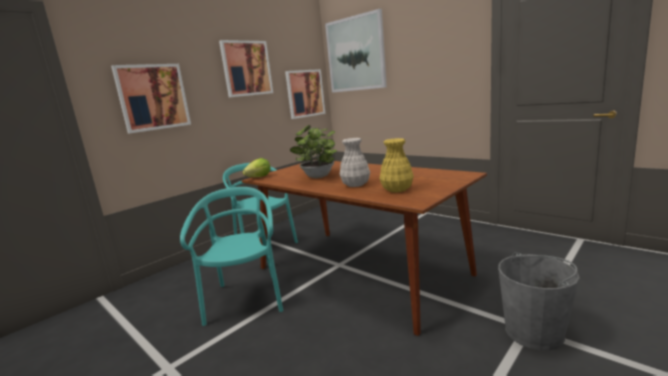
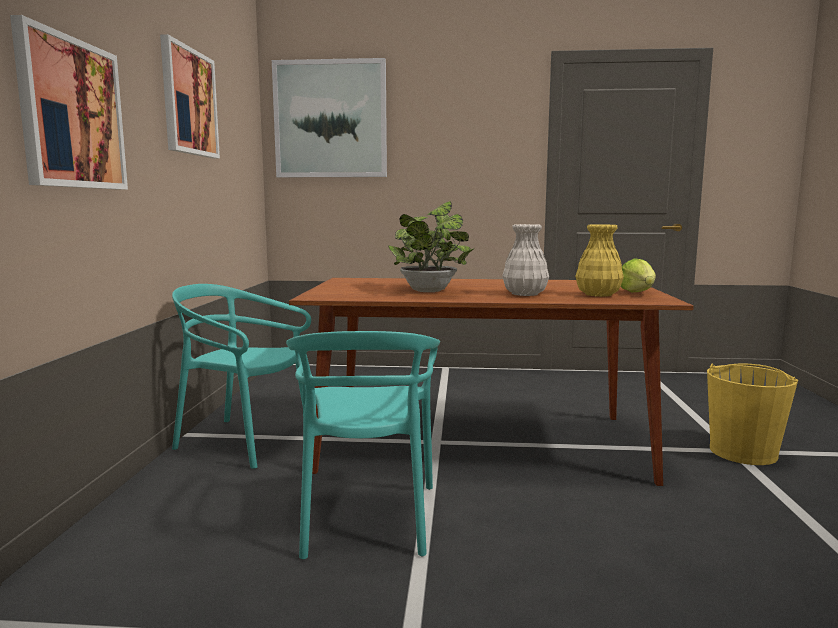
camera: 40 degrees left, 5 degrees down
(245, 299) = (366, 518): turquoise chair -> turquoise chair turned 135 degrees counterclockwise
(259, 177) = (317, 296): lettuce -> lettuce (637, 293)
(305, 93) = (245, 171): picture -> none
(534, 332) = (743, 452): grey bucket -> yellow bucket

